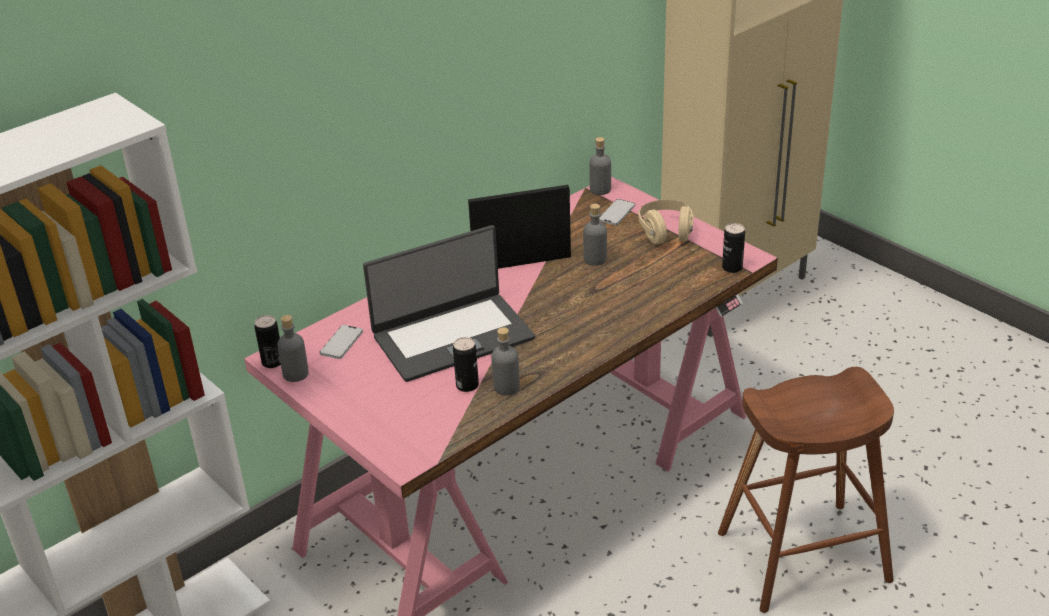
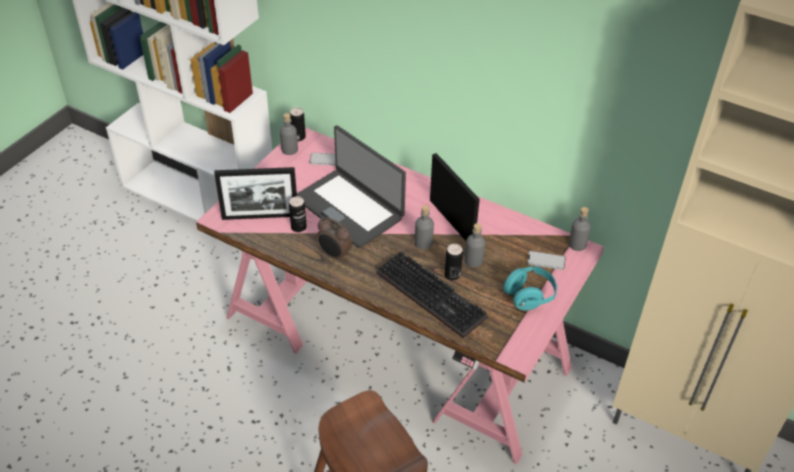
camera: 70 degrees right, 10 degrees up
(425, 418) = (260, 216): none -> picture frame
(506, 387) = (302, 246): grey bottle -> grey bottle (423, 243)
(537, 362) = (334, 255): none -> alarm clock
(639, 296) = (434, 295): none -> keyboard
(666, 233) = (529, 296): beige headphones -> turquoise headphones
(732, 268) = (496, 346): can -> can (452, 275)

